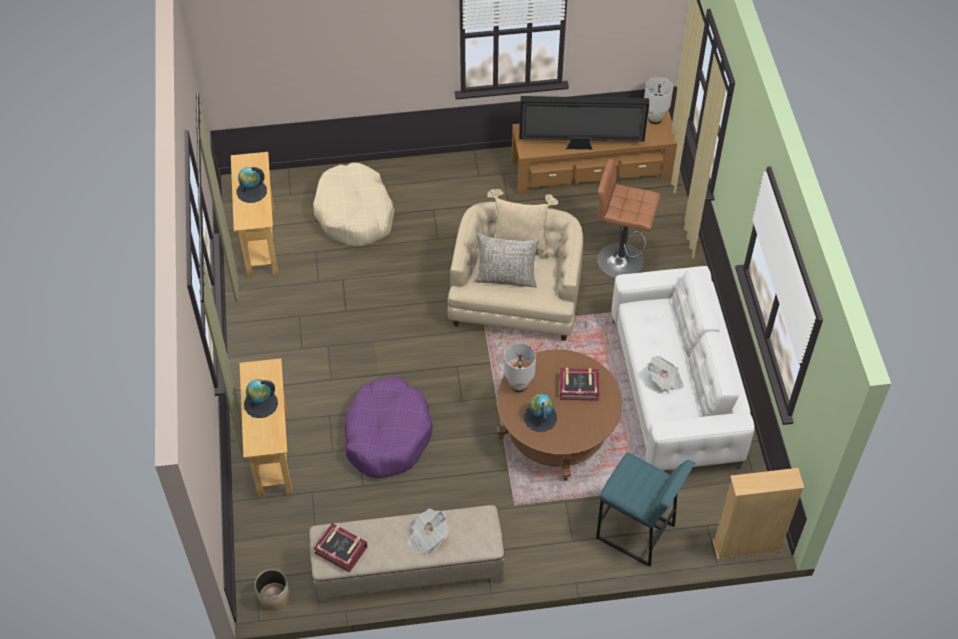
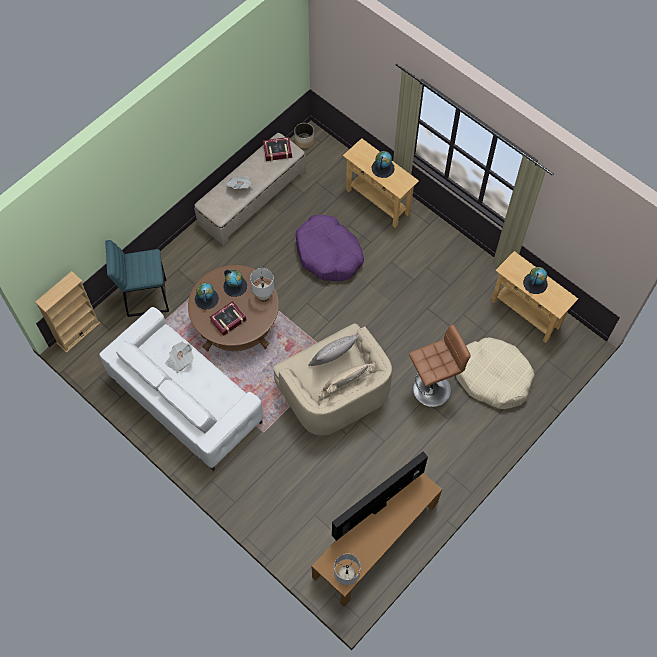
camera: 140 degrees right, 10 degrees up
(583, 425) = (206, 298): none -> globe
(620, 260) = (293, 474): brown stool -> brown stool (432, 389)

